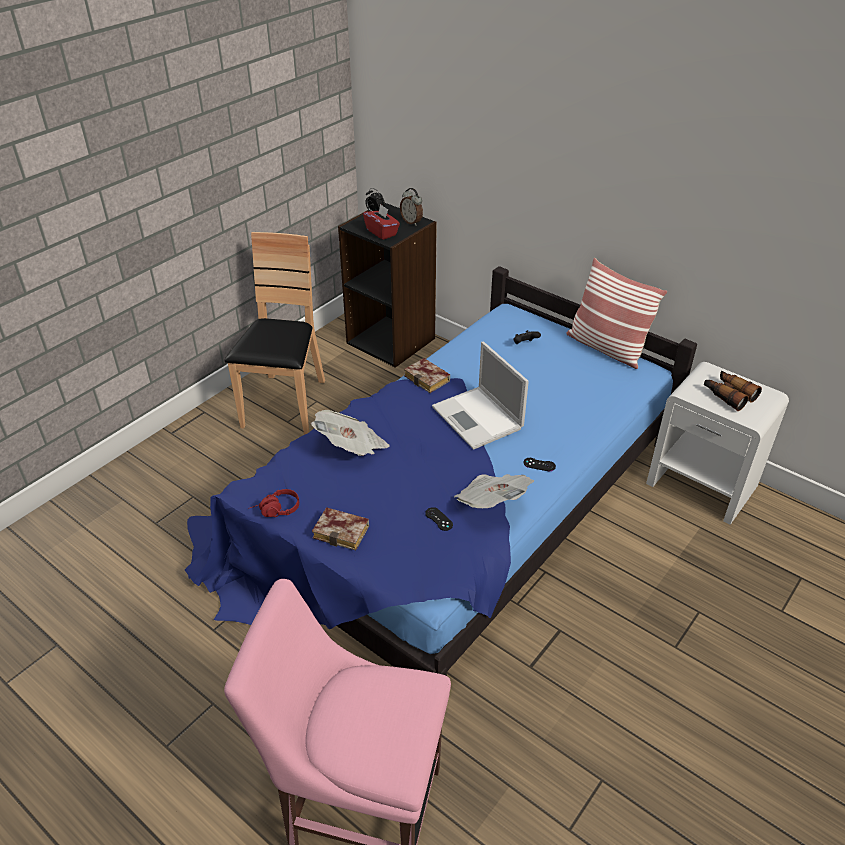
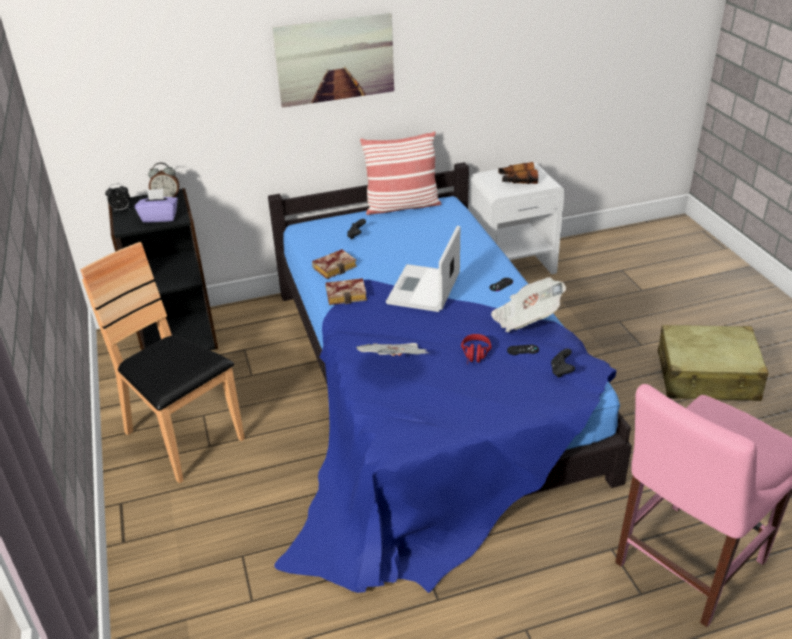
camera: 55 degrees left, 5 degrees down
(275, 511) = (437, 434): red headphones -> red headphones (475, 356)
(343, 532) = (497, 403): book -> book (335, 266)
(382, 232) = (160, 217): red tissue box -> purple tissue box
(427, 559) = (561, 371): none -> black game controller
(478, 418) = (423, 290): laptop -> laptop turned 105 degrees clockwise
(588, 165) = (335, 60): none -> picture
(677, 732) = (707, 377): none -> beige suitcase

